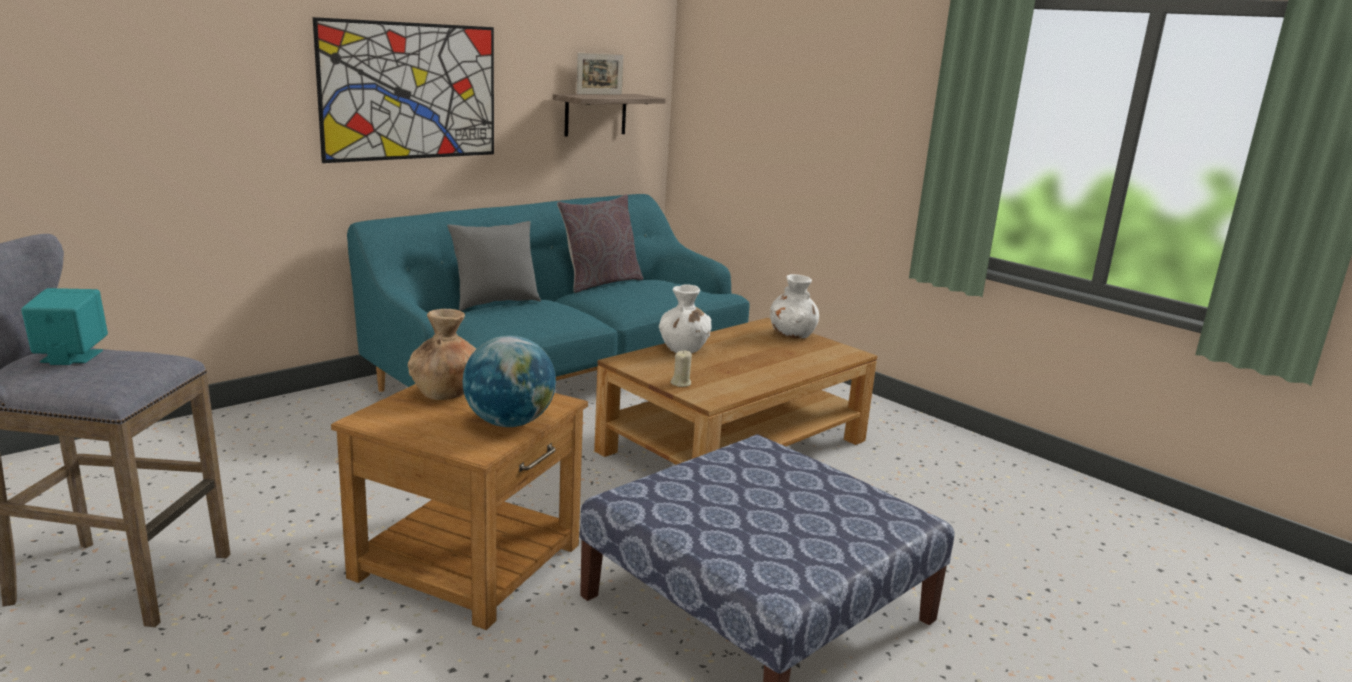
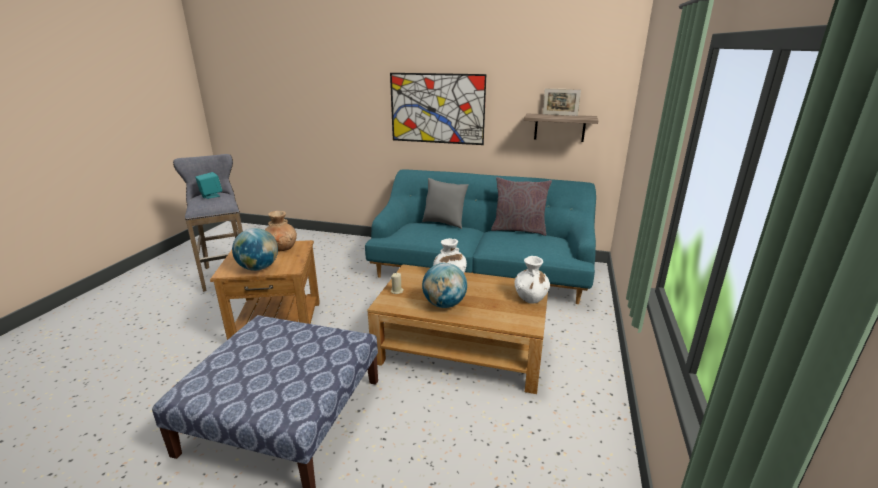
camera: 60 degrees right, 5 degrees up
(754, 371) = (444, 304): none -> globe

